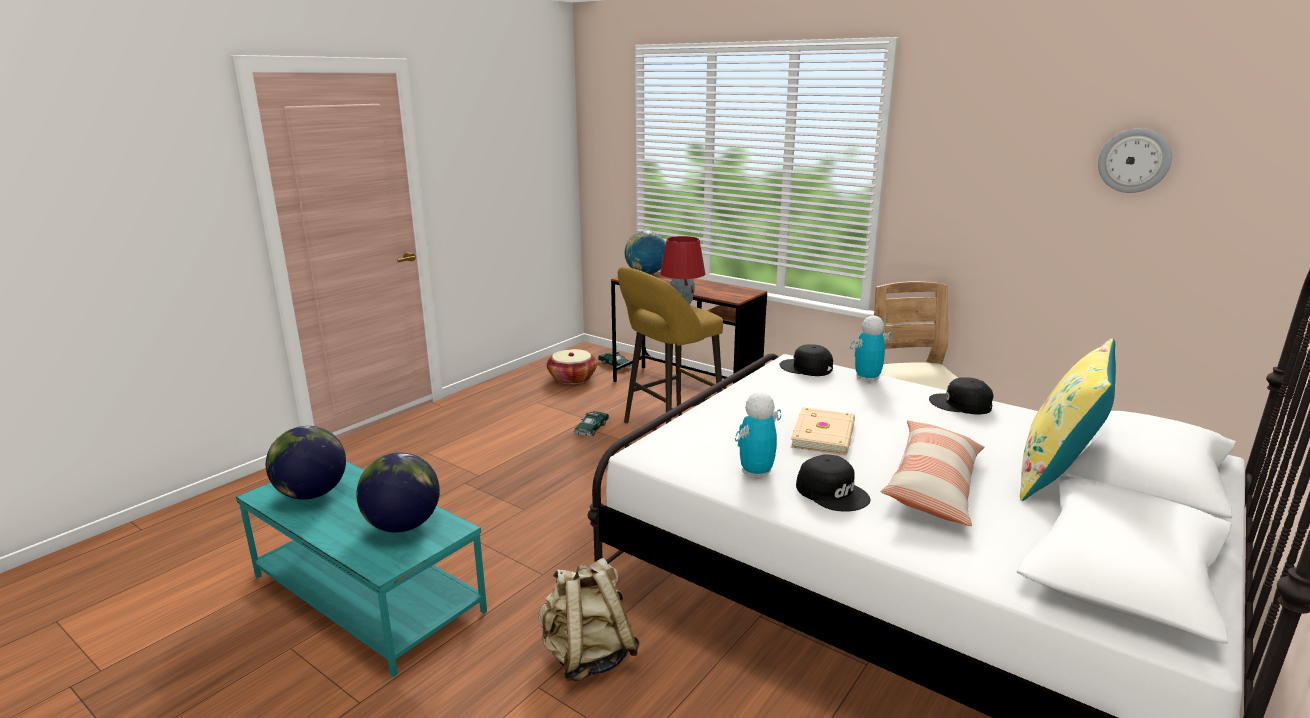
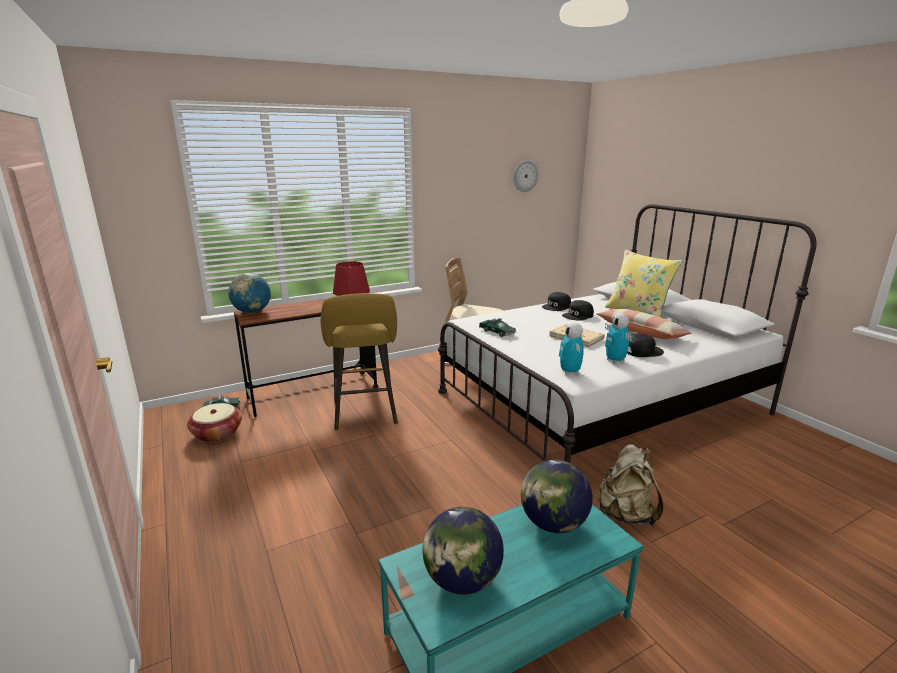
camera: 65 degrees left, 0 degrees up
(592, 428) = (328, 446): toy car -> toy car (497, 332)
(806, 368) = (481, 320): black cap -> black cap (578, 315)
(867, 379) = (509, 313): toy robot -> toy robot (570, 372)

